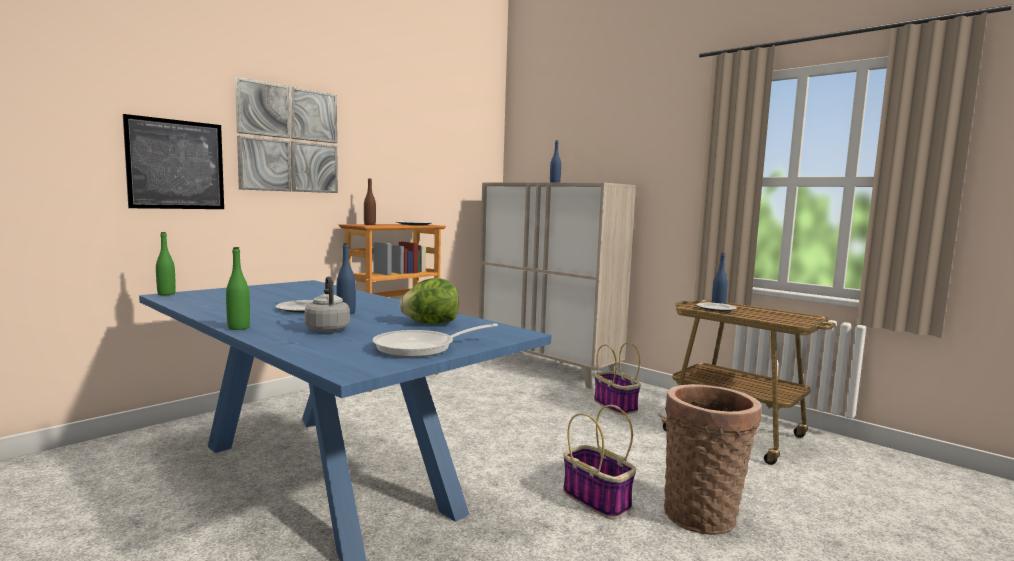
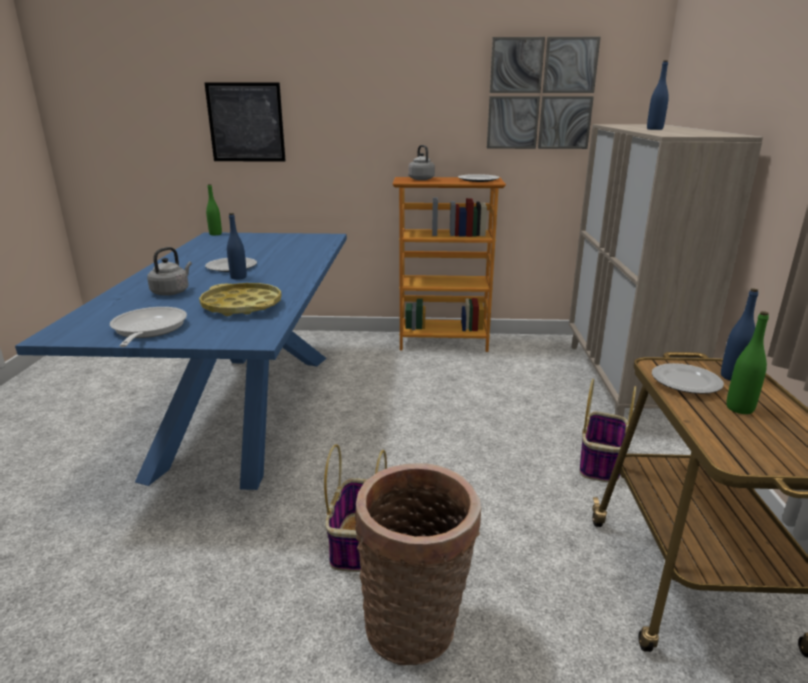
camera: 50 degrees right, 15 degrees up
(238, 328) = (142, 276): green bottle -> green bottle (739, 408)
(289, 139) = (344, 89): picture -> picture (540, 94)
(369, 224) = (420, 179): brown bottle -> grey kettle
(421, 348) = (147, 330): frying pan -> frying pan turned 60 degrees clockwise
(430, 323) = (242, 306): lettuce -> yellow tray

